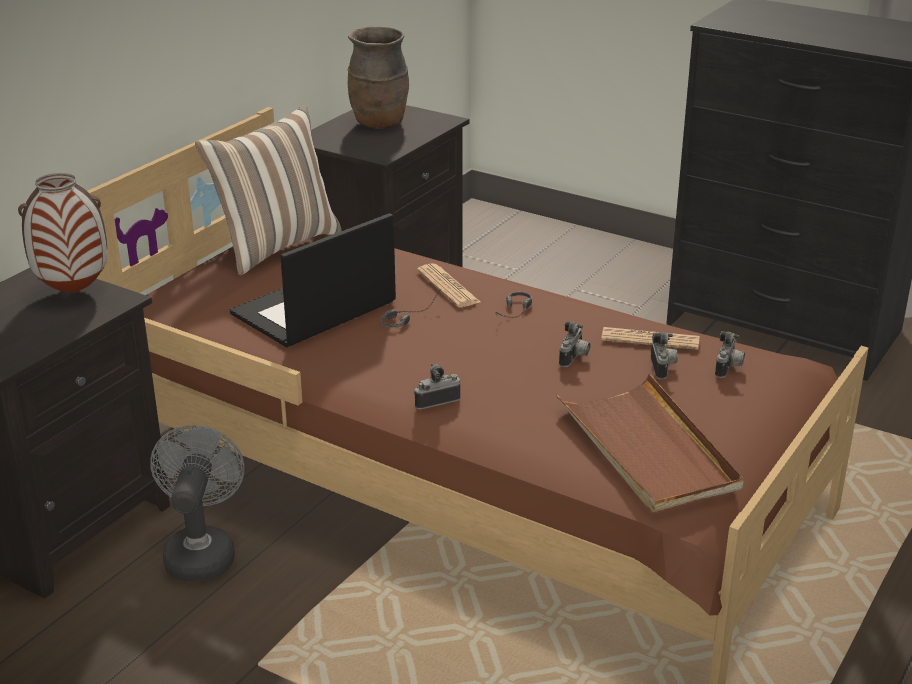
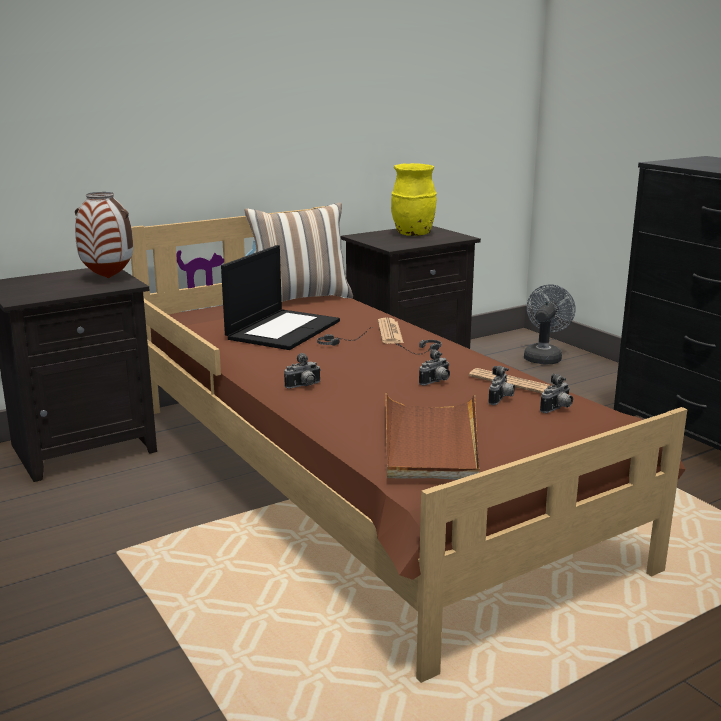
camera: 25 degrees right, 10 degrees down
(201, 552) = (149, 480): grey fan -> grey fan (544, 356)
(313, 310) = (283, 329): laptop -> laptop turned 135 degrees clockwise
(380, 124) = (413, 234): brown vase -> yellow vase
(435, 401) = (304, 386): camera -> camera turned 150 degrees clockwise

